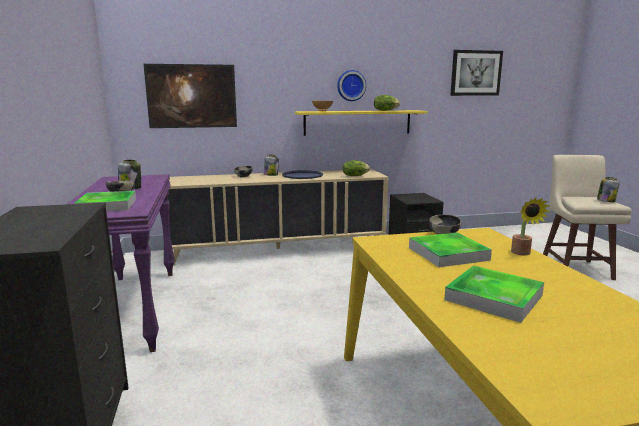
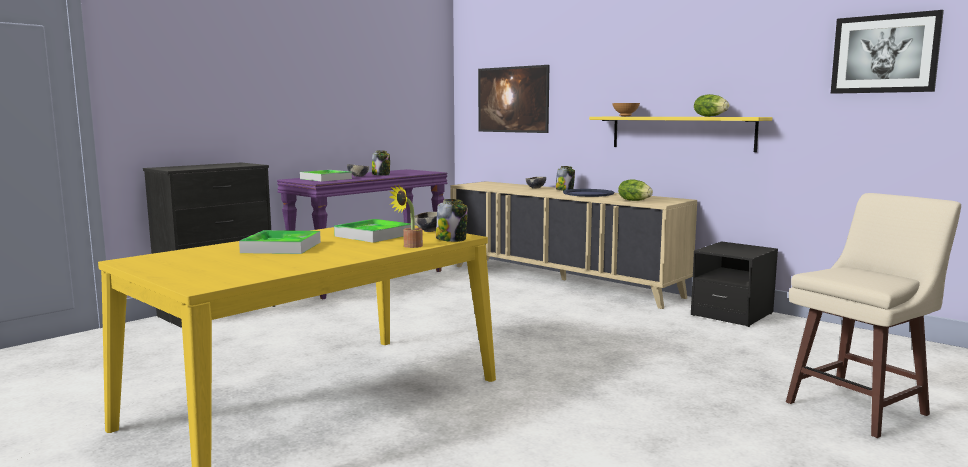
camera: 55 degrees right, 5 degrees down
(351, 85) = (673, 83): wall clock -> none
(605, 201) = (877, 280): jar -> jar (451, 239)

